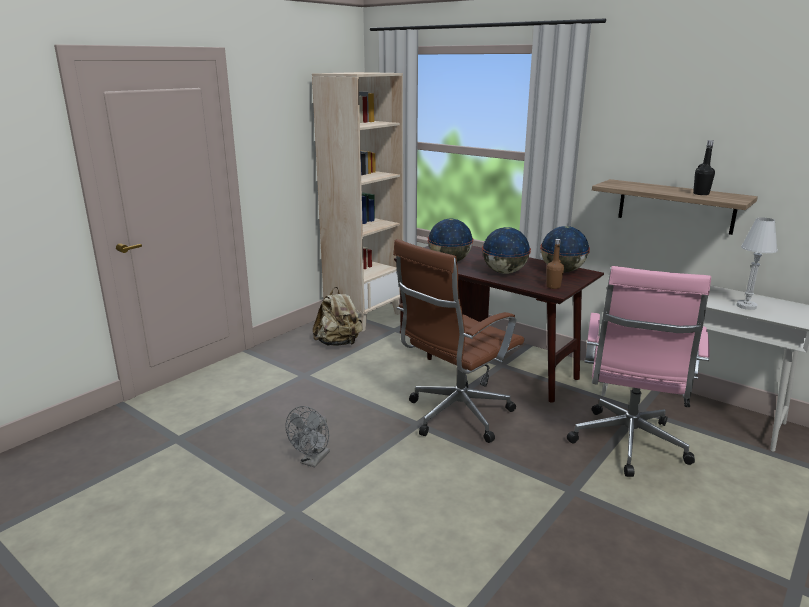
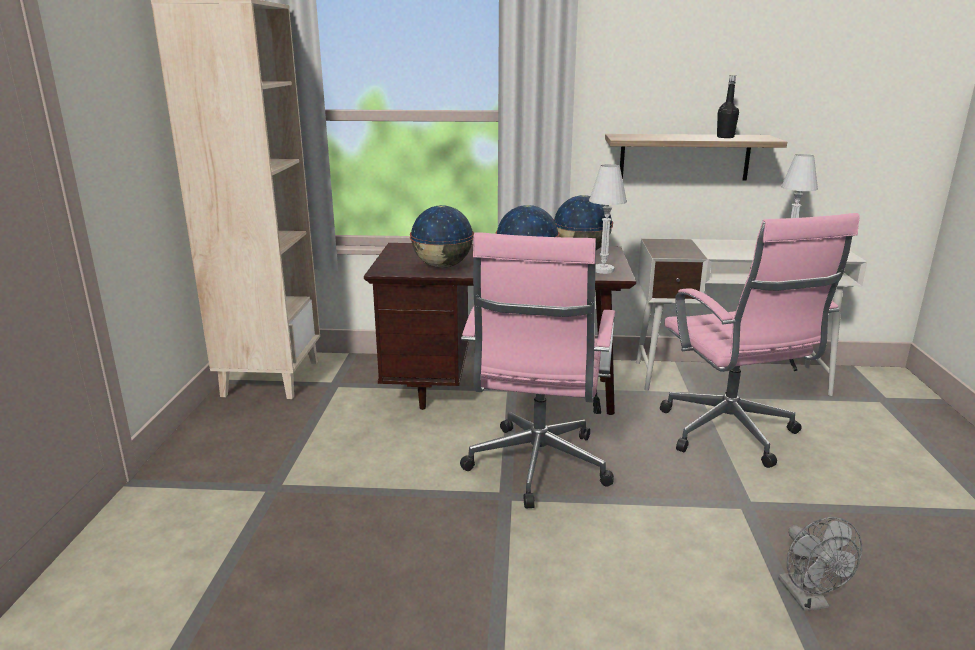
camera: 35 degrees left, 0 degrees up
(313, 461) = (431, 608): grey fan -> grey fan (808, 600)
(339, 343) = (276, 425): beige backpack -> none
(455, 416) = (536, 469): brown office chair -> pink office chair
(553, 286) = (603, 270): brown bottle -> white table lamp

